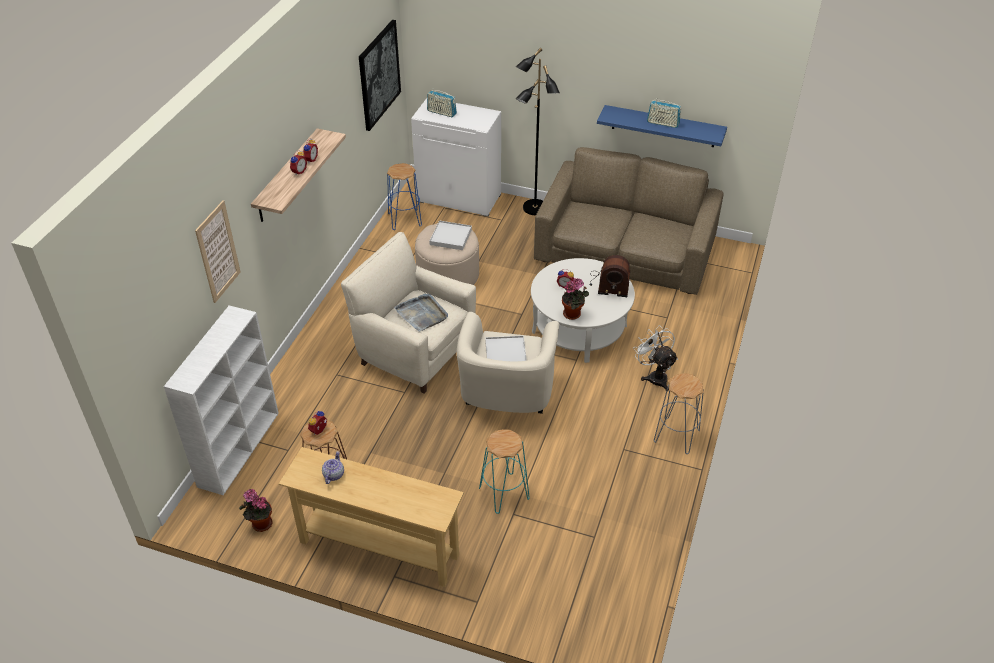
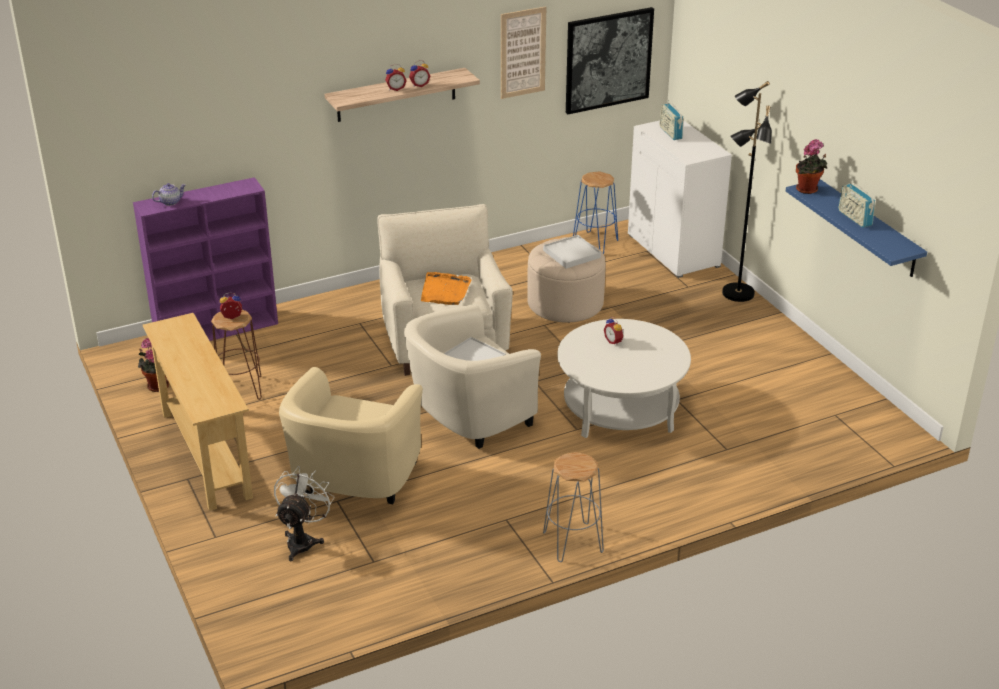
camera: 45 degrees right, 10 degrees down
(218, 252) = (258, 117): picture -> picture (523, 52)
(239, 448) = (218, 330): white bookcase -> purple bookcase
(333, 474) = (183, 341): teapot -> teapot (170, 202)
(422, 314) = (445, 291): grey tray -> orange tray
(503, 493) = (353, 482): turquoise stool -> beige armchair
(573, 314) = (583, 366): potted plant -> potted plant (808, 190)
(608, 284) = (659, 362): radio -> none
(625, 250) = (776, 373): brown sofa -> none
(654, 376) = (631, 486): white fan -> white fan (303, 540)

